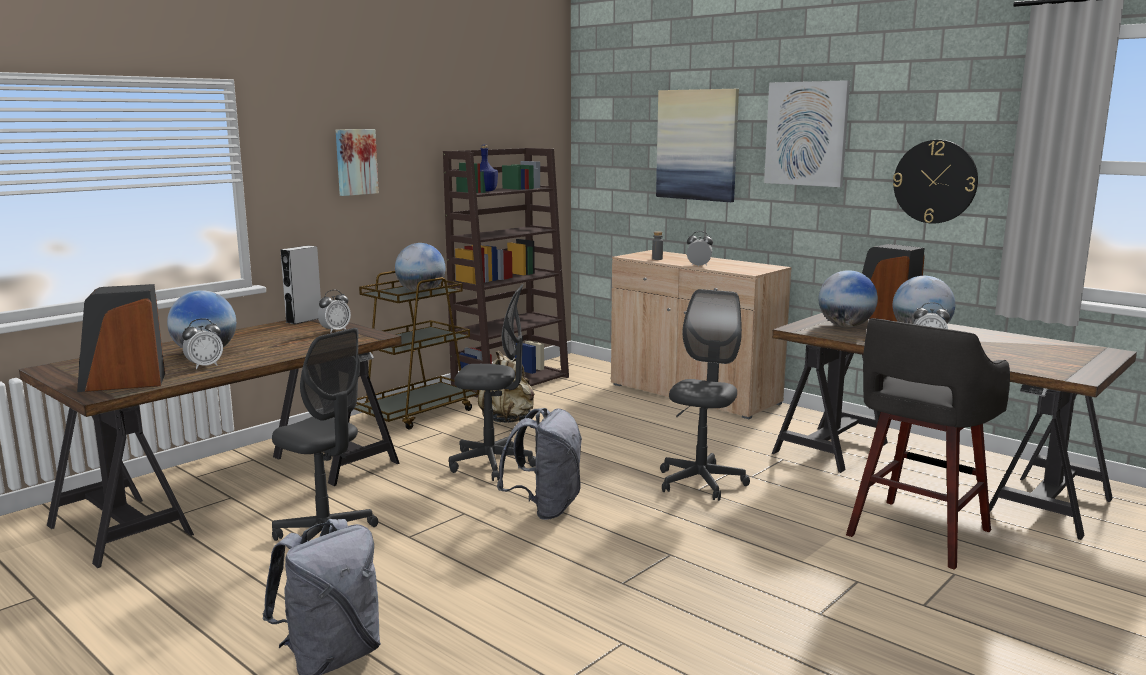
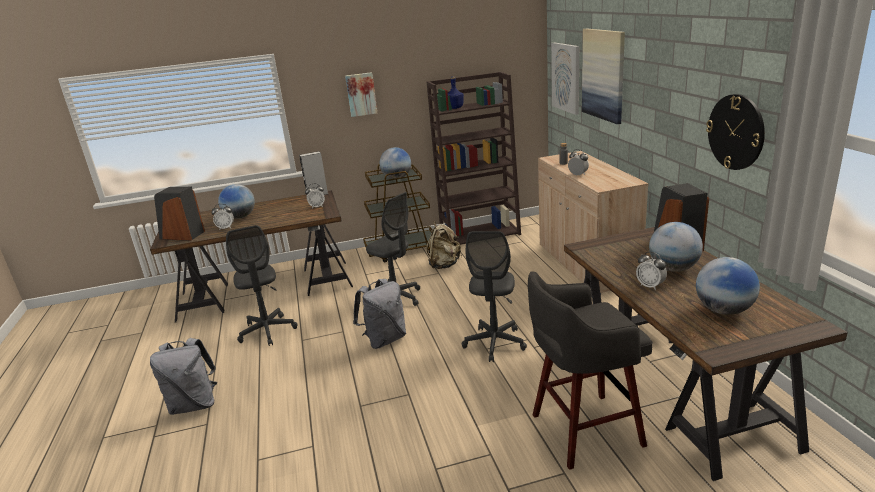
camera: 35 degrees right, 10 degrees up
(701, 482) = (494, 343): grey office chair -> grey office chair turned 135 degrees clockwise
(806, 133) = (660, 75): picture -> picture (566, 77)
(845, 326) = (625, 250): globe -> globe (723, 310)

